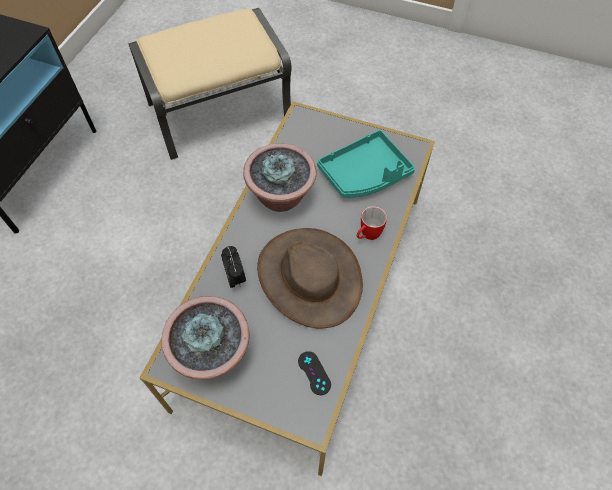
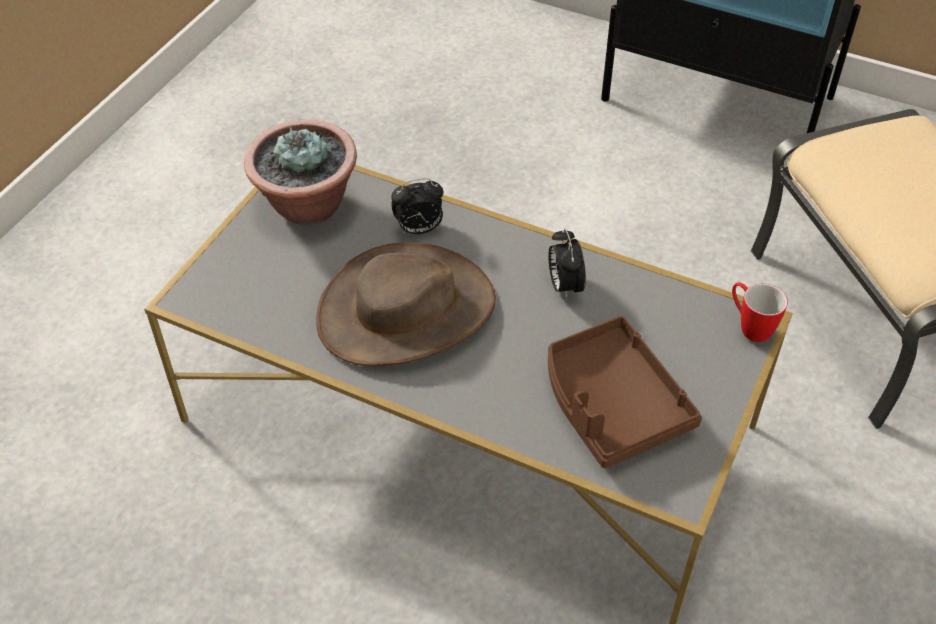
camera: 95 degrees right, 10 degrees down
(281, 197) = (564, 286): potted plant -> alarm clock
(314, 373) = (253, 305): black game controller -> none
(365, 174) = (611, 404): turquoise tray -> brown tray
(367, 236) = (474, 392): mug -> mug (749, 327)

